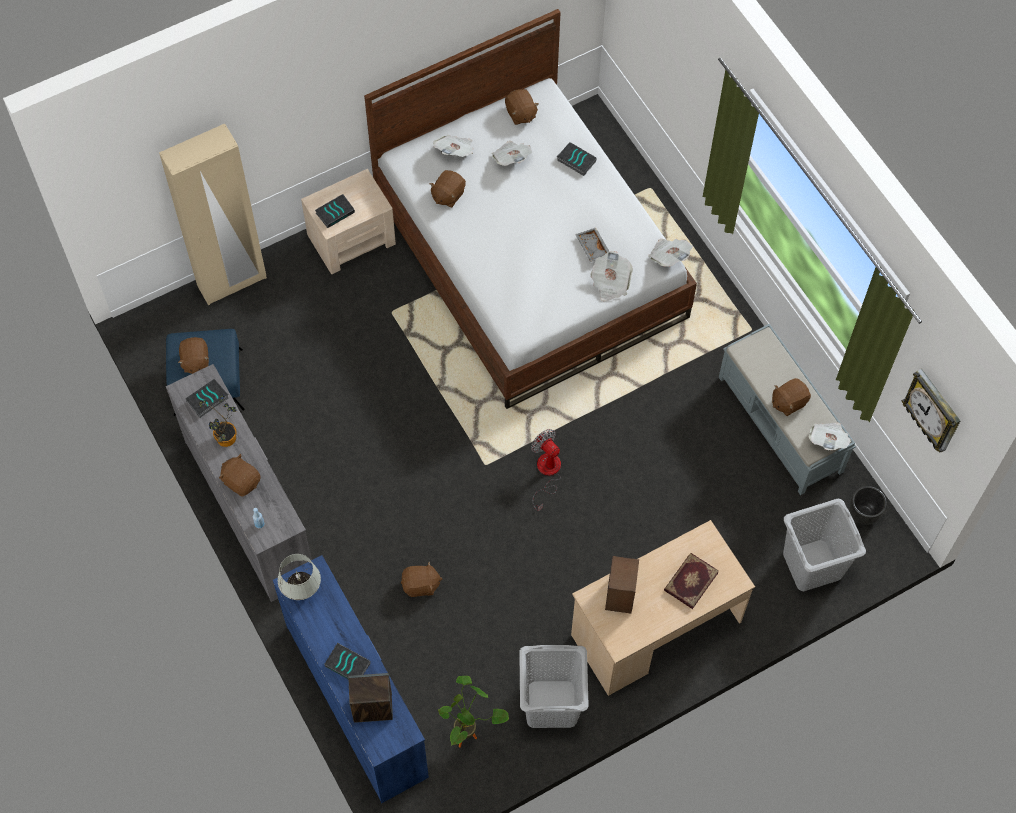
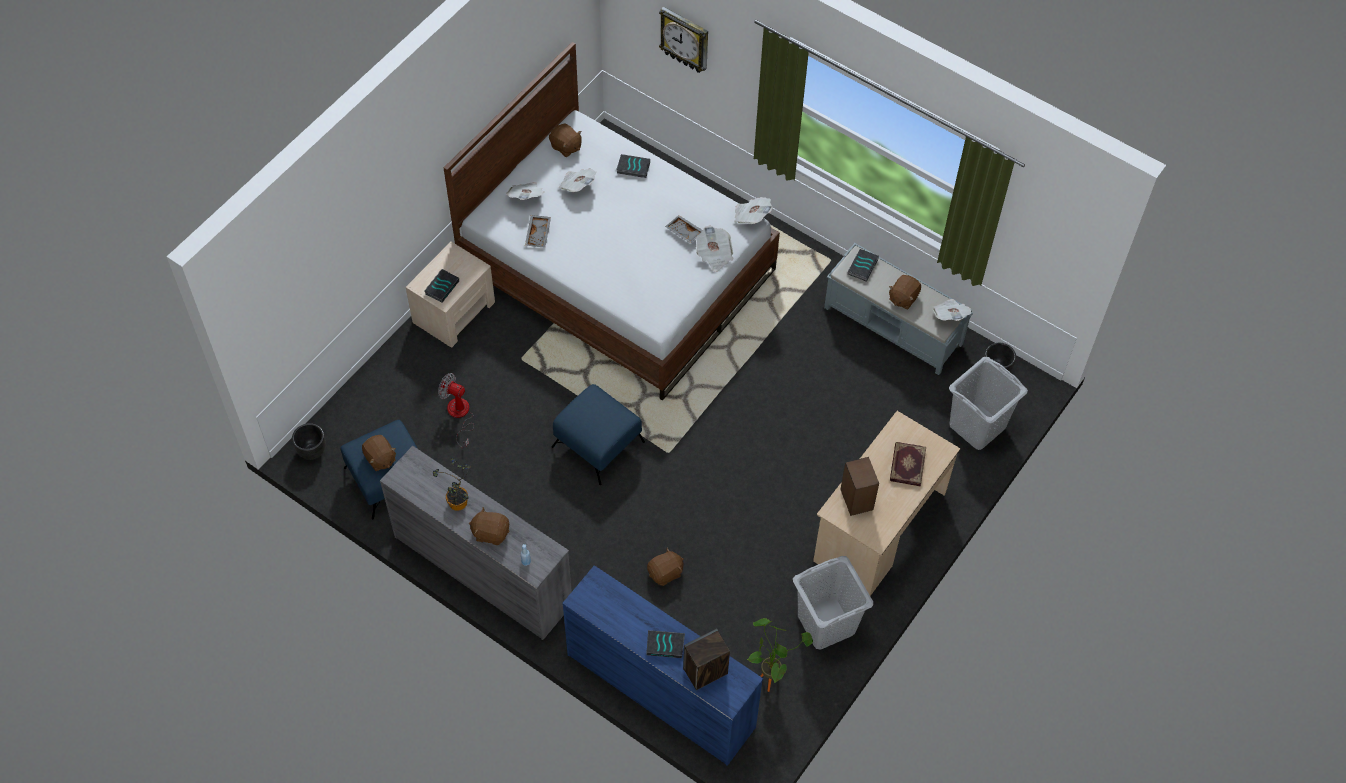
camera: 25 degrees left, 5 degrees down
(152, 326) = (312, 451): none -> black planter
(207, 400) = (424, 478): book -> book (863, 267)
(232, 282) = (366, 387): beige wardrobe -> none
(302, 591) = (593, 602): white table lamp -> none
(422, 427) = (598, 443): none -> blue ottoman
(448, 195) = (539, 234): brown plush toy -> grey tray
(547, 473) = (723, 439): fan -> fan (459, 415)
(933, 411) = (1045, 245): wall clock -> wall clock (685, 40)

